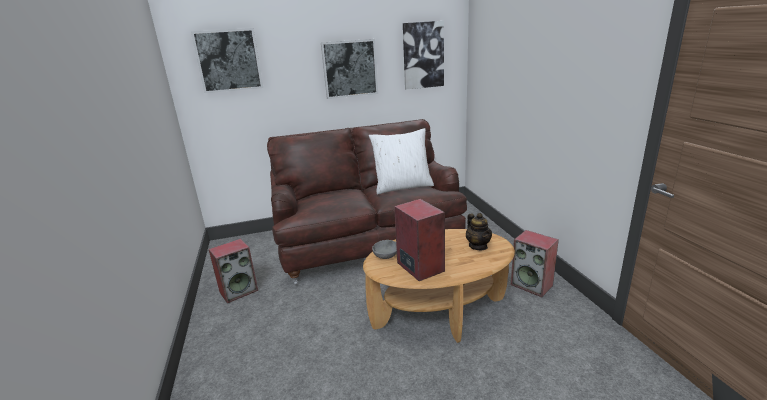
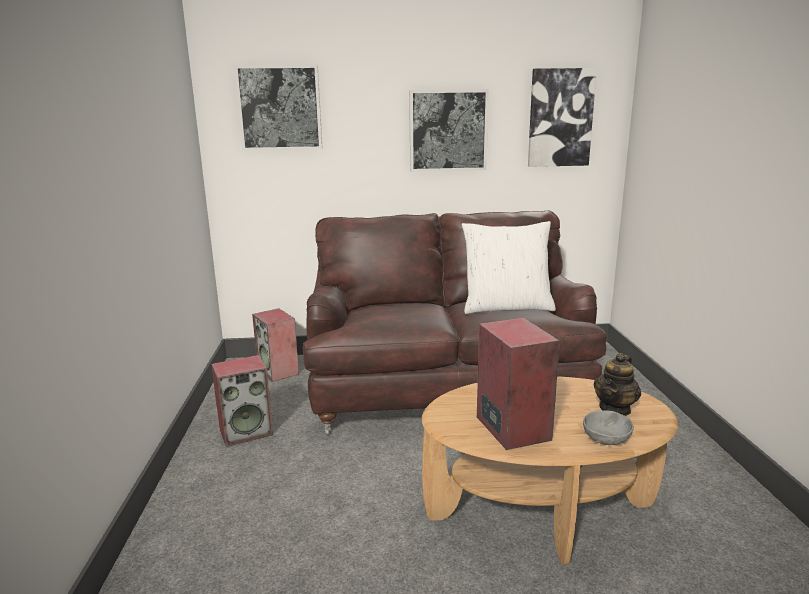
camera: 10 degrees right, 5 degrees down
(386, 256) = (461, 405): grey bowl -> grey bowl (607, 440)
(478, 246) = (615, 409): teapot -> teapot turned 45 degrees clockwise
(532, 285) = (707, 490): speaker -> speaker (279, 371)

